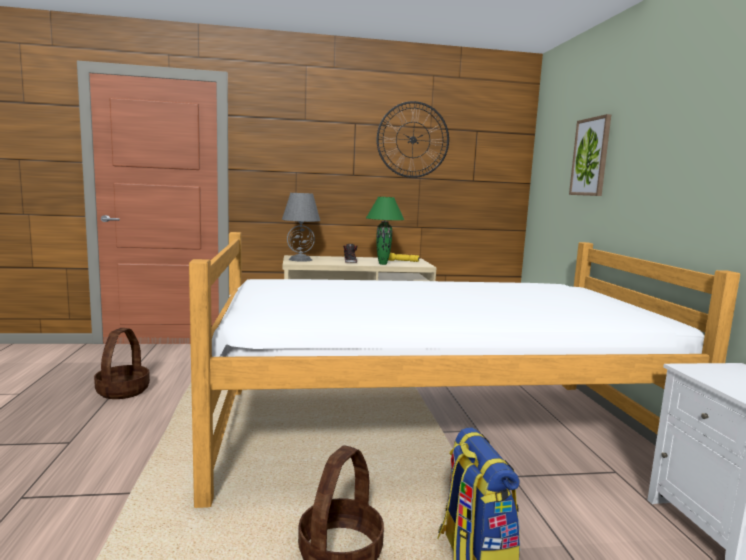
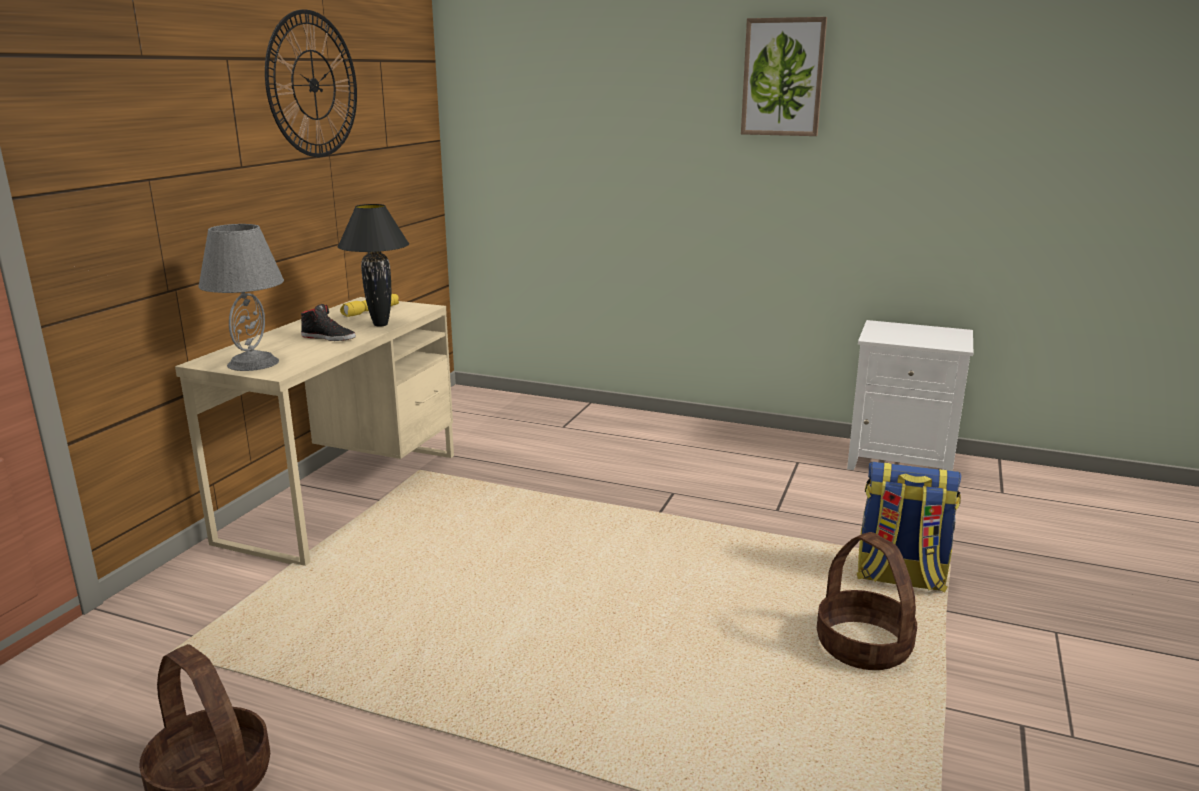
camera: 60 degrees left, 10 degrees up
(382, 264) = (380, 325): green table lamp -> black table lamp
(434, 431) = (655, 518): bed -> none
(591, 157) = (595, 110): picture -> picture (783, 77)

